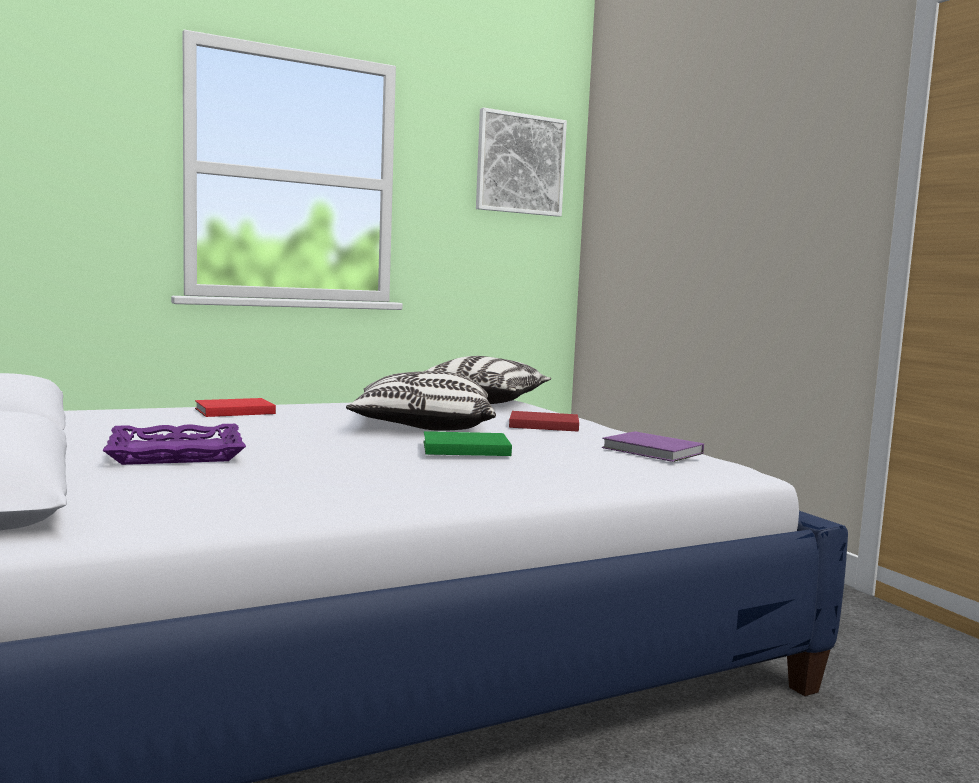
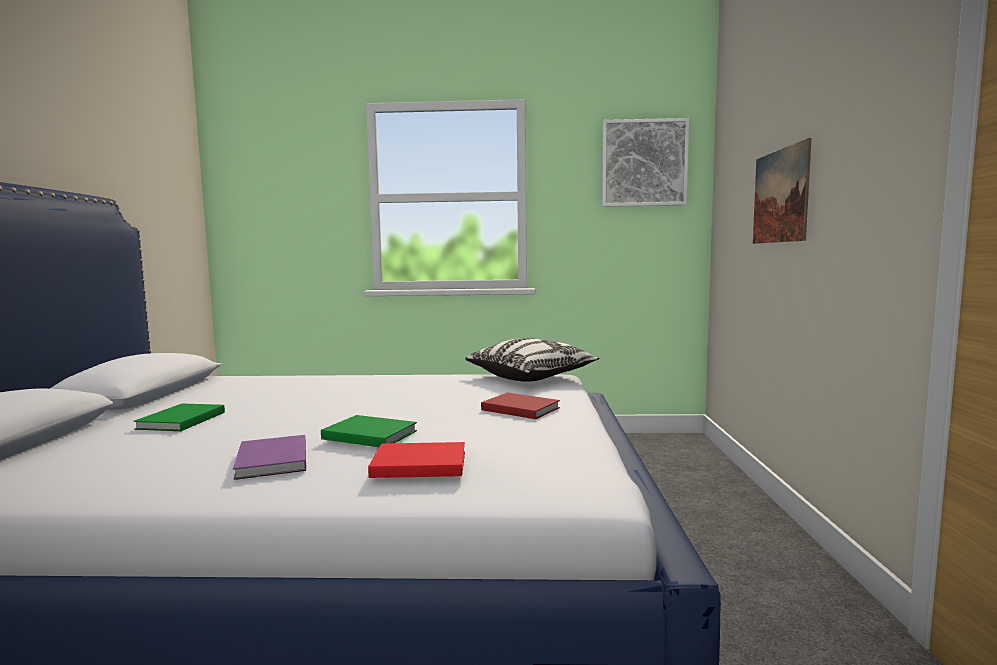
camera: 30 degrees right, 0 degrees up
(176, 453) = (179, 421): purple tray -> green book
(232, 411) = (317, 381): red book -> red book (417, 464)
(422, 427) = (411, 405): pillow -> none
(653, 451) = (535, 455): purple book -> purple book (271, 461)
(696, 219) = (780, 196): none -> picture

